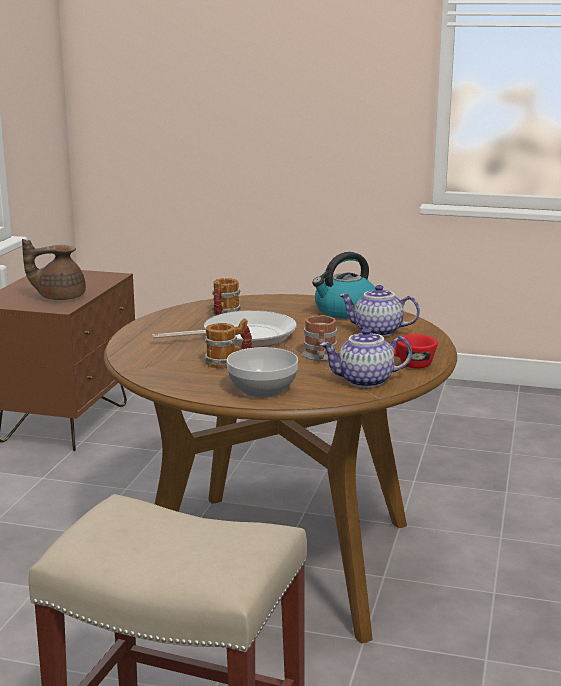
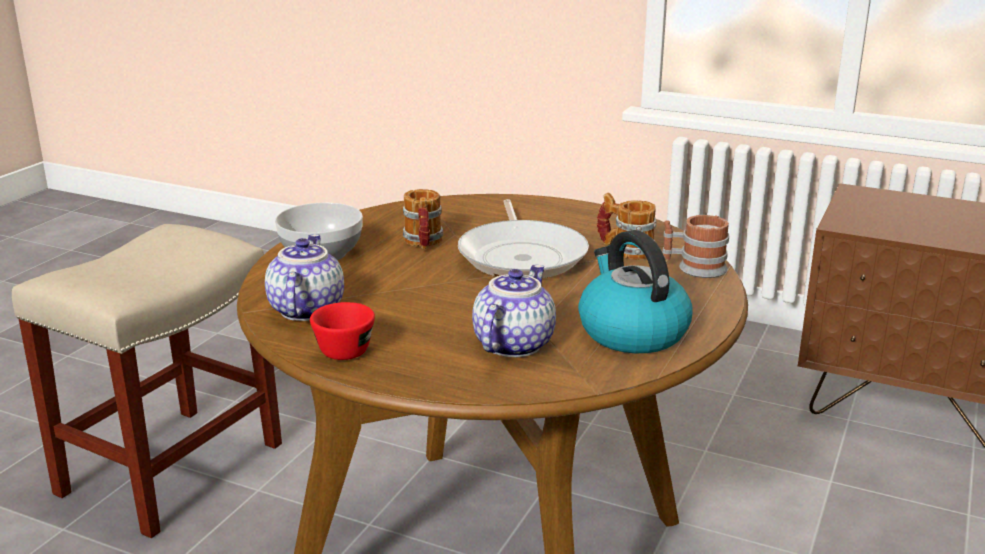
camera: 100 degrees right, 5 degrees up
(59, 297) = (895, 223): brown teapot -> none
(320, 357) = (414, 293): mug -> mug (694, 268)

